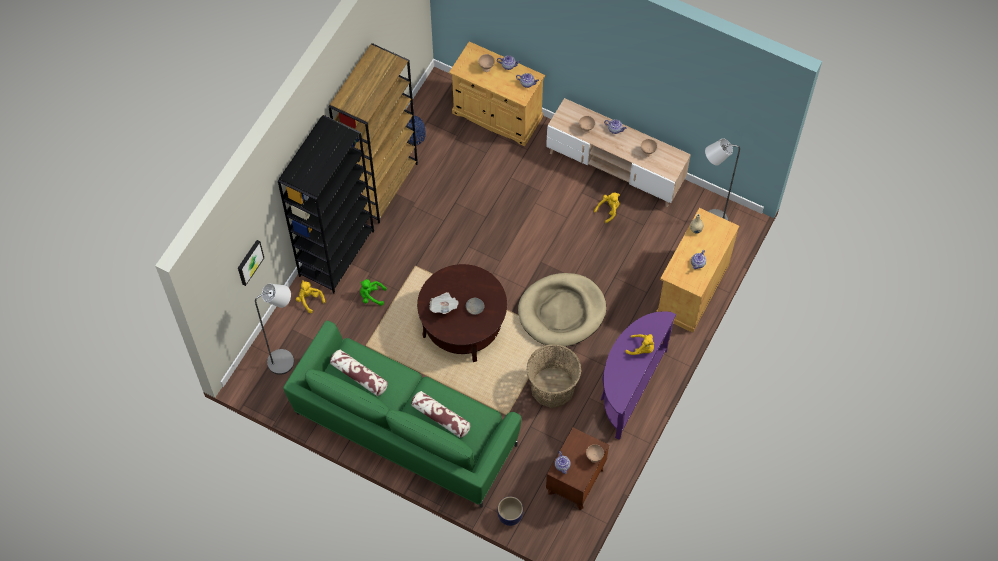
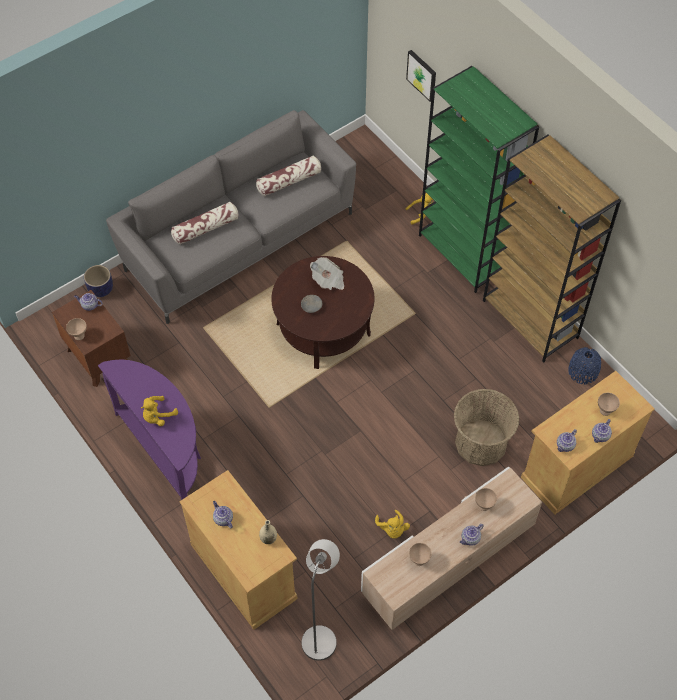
camera: 115 degrees right, 5 degrees down
(286, 360) = (365, 175): grey floor lamp -> none
(336, 253) = (464, 253): black bookcase -> green bookcase
(371, 296) = (399, 264): green plush toy -> none
(405, 430) = (239, 240): green sofa -> grey sofa
(552, 387) = (209, 379): basket -> basket (481, 442)
(562, 311) = (289, 425): beige dog bed -> none

